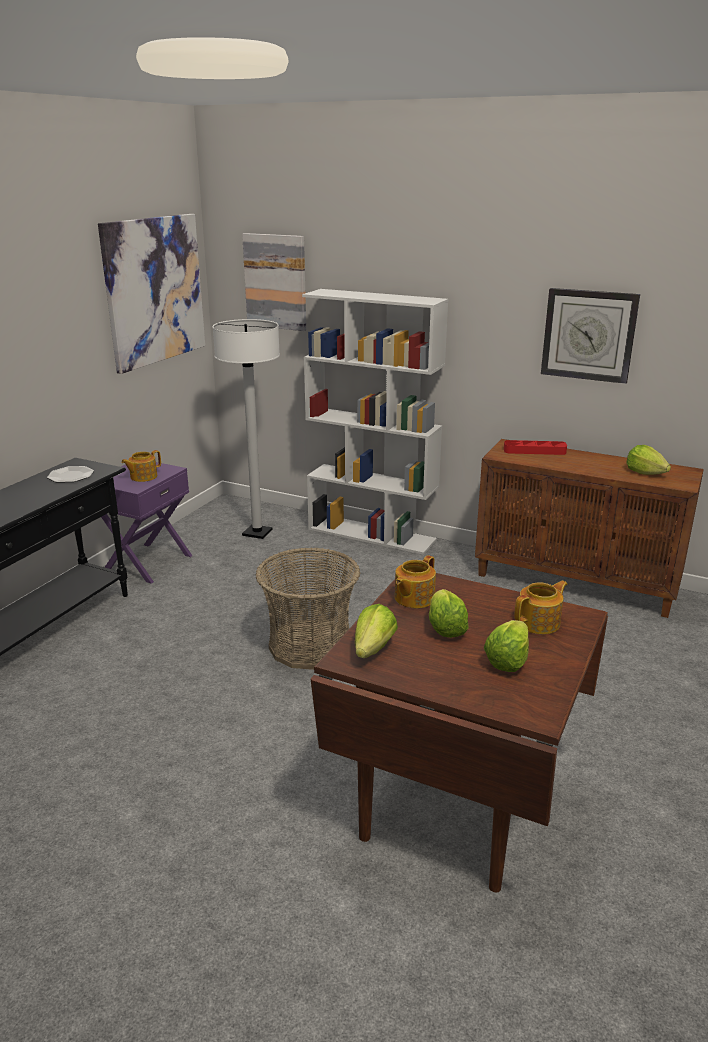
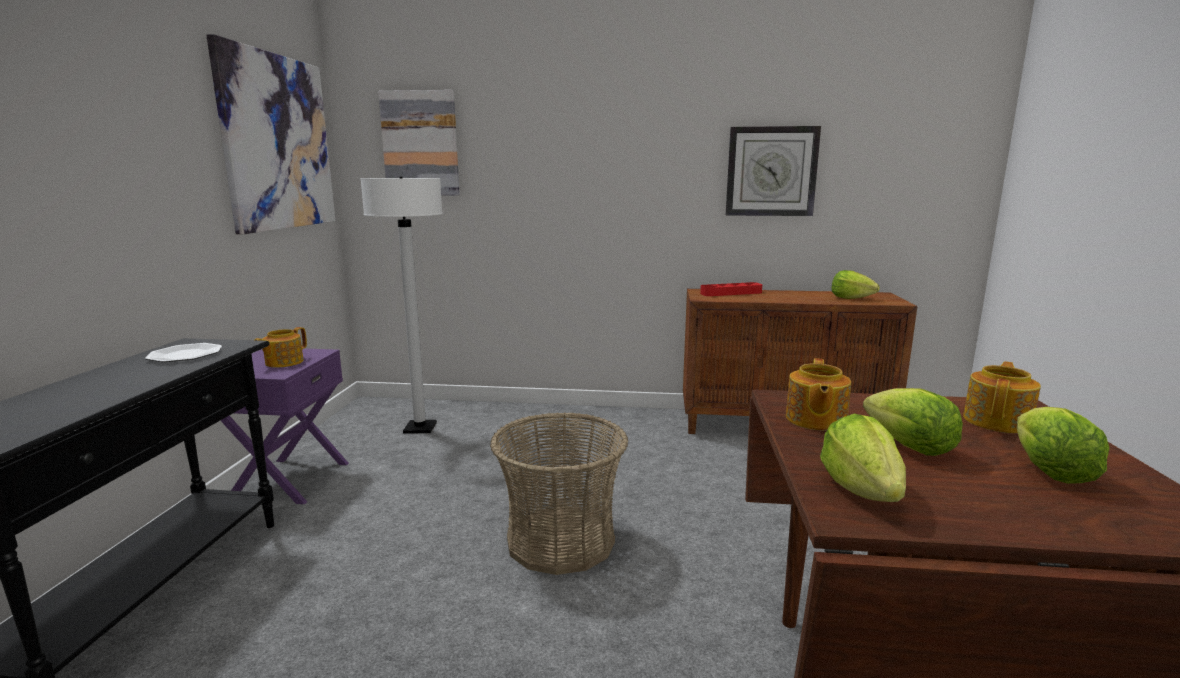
camera: 20 degrees left, 10 degrees down
(372, 534) = (551, 412): white bookcase -> none

